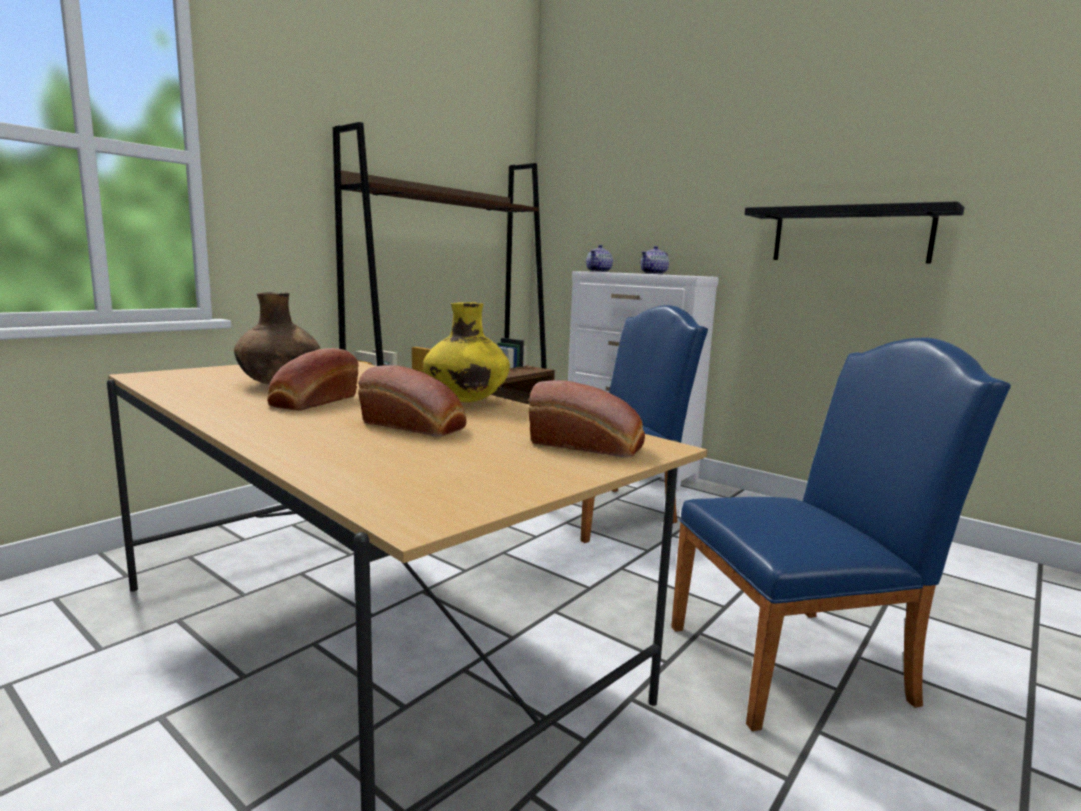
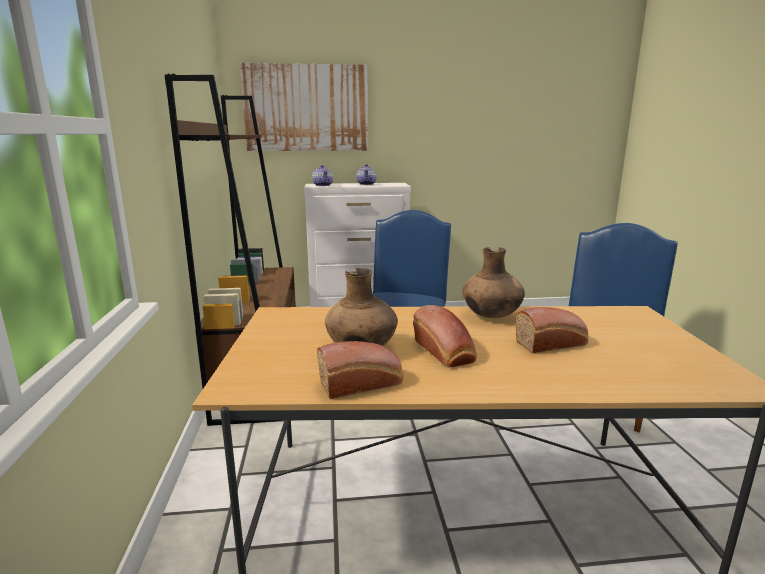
camera: 45 degrees left, 5 degrees up
(466, 401) = (492, 316): yellow vase -> brown vase
(589, 446) = (628, 322): bread -> bread (362, 383)
(611, 178) = (306, 108): none -> picture
(850, 235) = (481, 153): black shelf -> none

